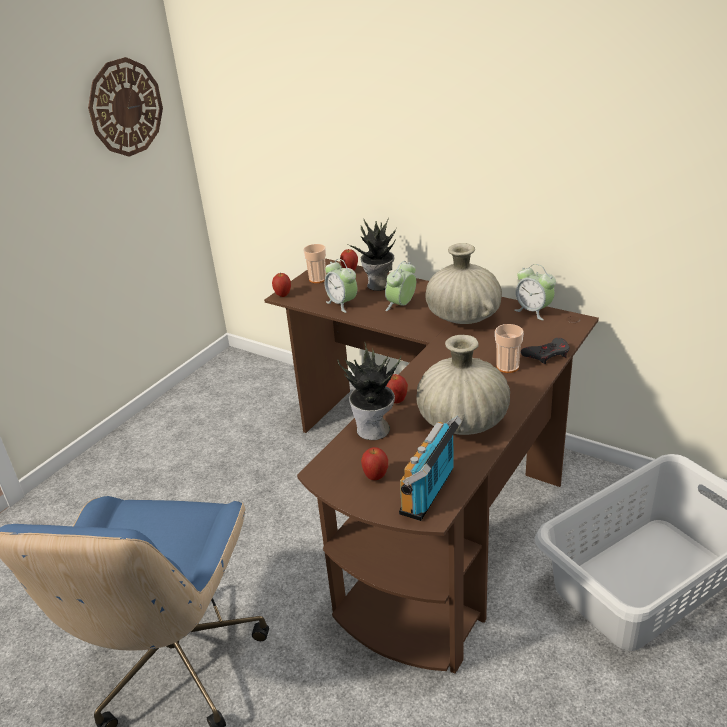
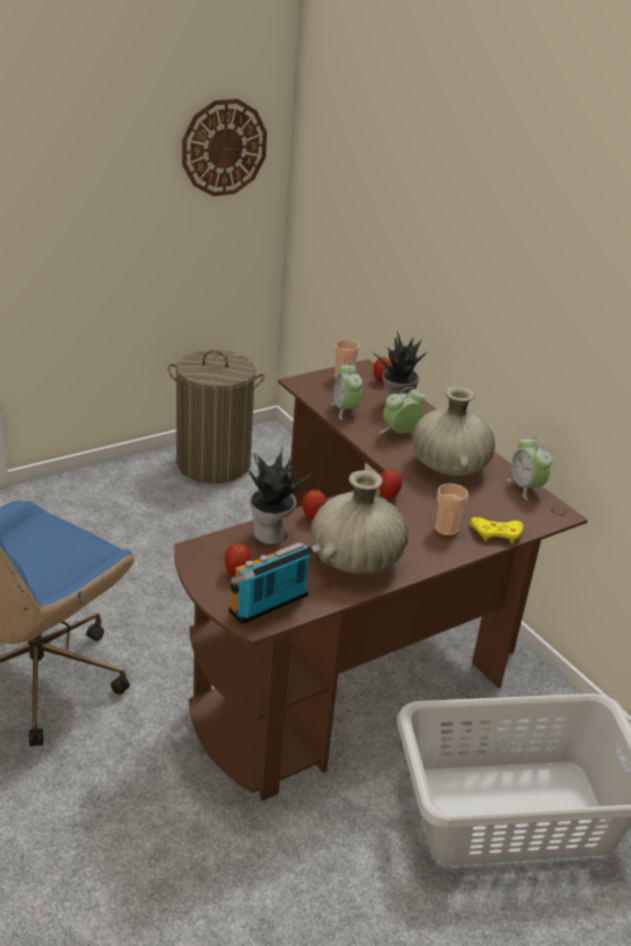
camera: 20 degrees right, 0 degrees up
(203, 401) = (214, 463): none -> laundry basket
(283, 295) = (298, 381): apple -> apple (388, 496)
(547, 354) = (496, 533): grey game controller -> yellow game controller

